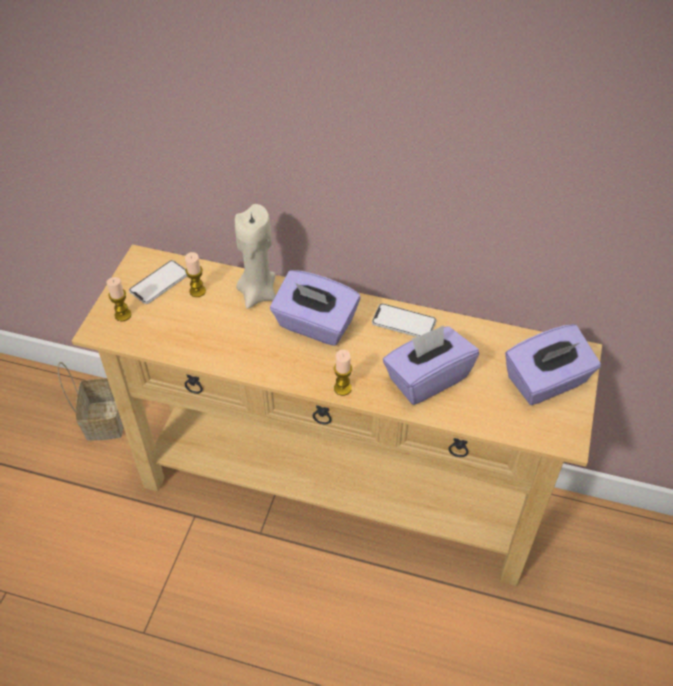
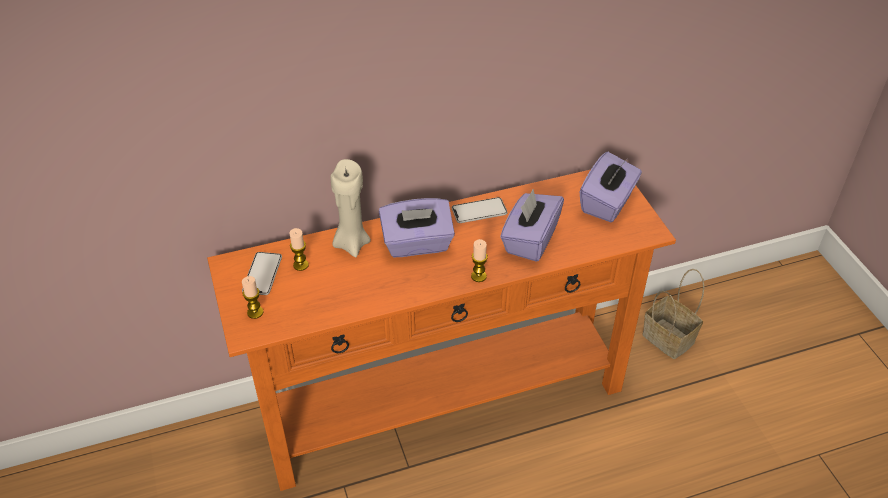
camera: 35 degrees left, 5 degrees down
(104, 419) = (195, 458): basket -> basket (666, 338)
(336, 492) = (443, 402): beige console table -> orange console table

